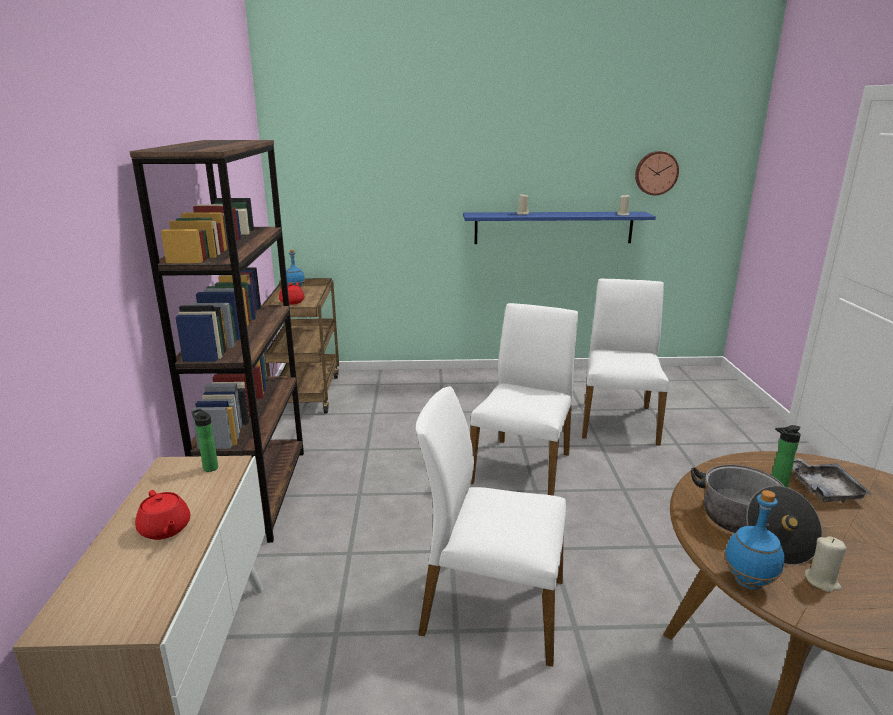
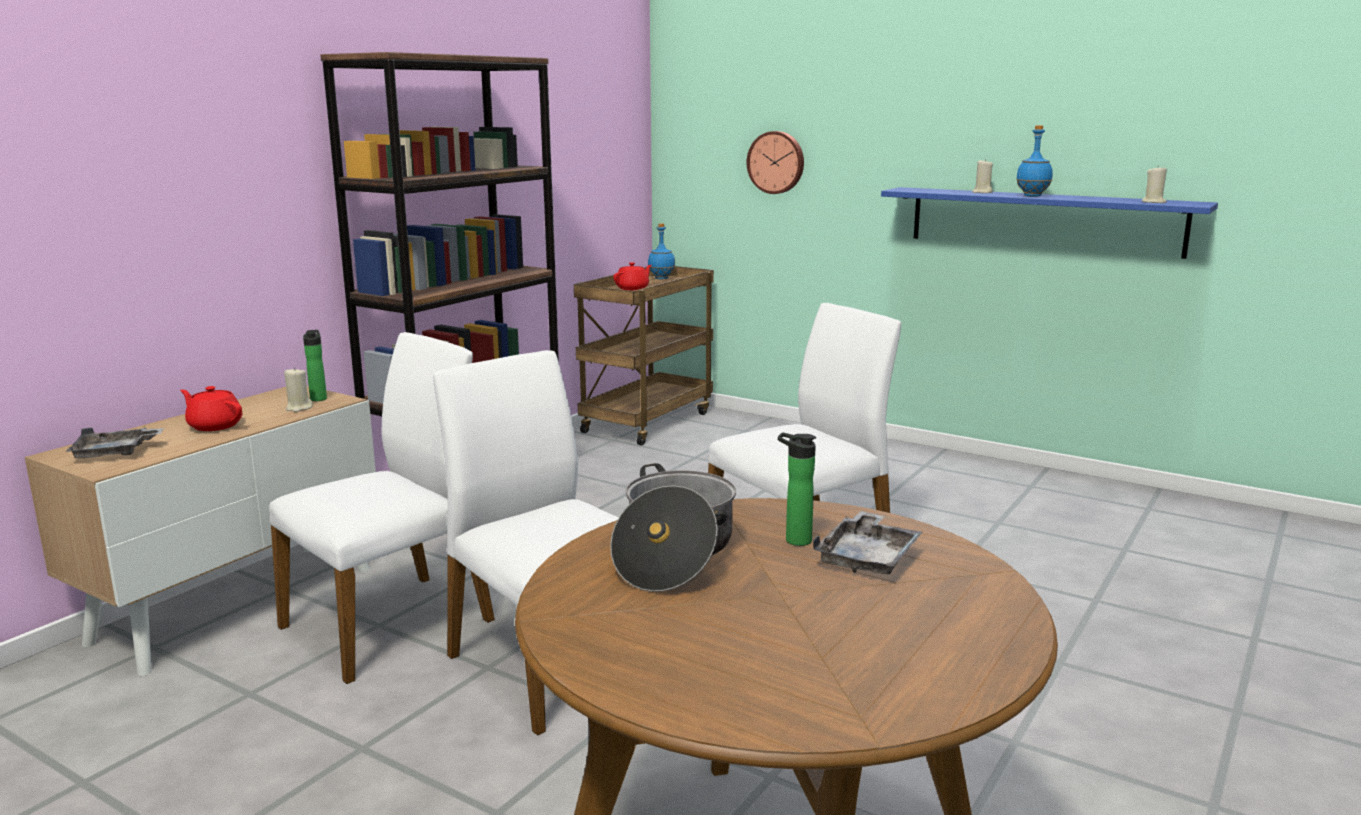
camera: 35 degrees right, 5 degrees down
(118, 600) = (114, 453): none -> grey tray
(165, 529) = (214, 426): red teapot -> red teapot turned 120 degrees clockwise
(618, 421) = (1036, 549): white chair -> white chair (391, 623)
(656, 173) = (1240, 132): wall clock -> wall clock (776, 162)
(749, 582) = (556, 582): blue bottle -> blue bottle (1032, 196)
(822, 581) = (639, 609): beige candle -> beige candle (299, 408)

